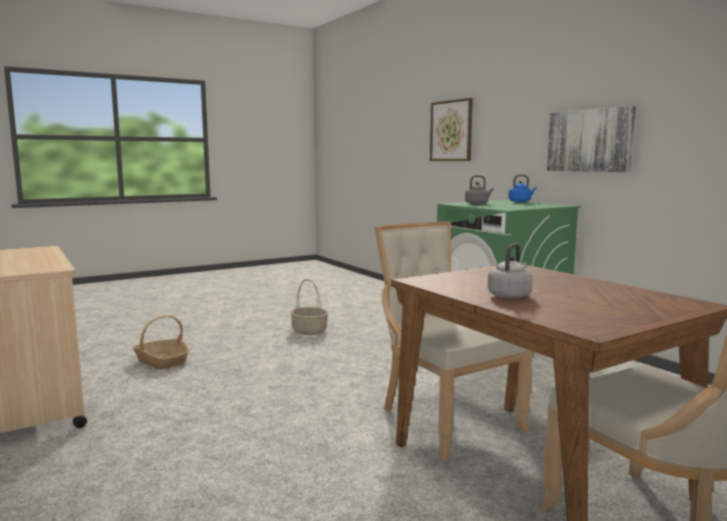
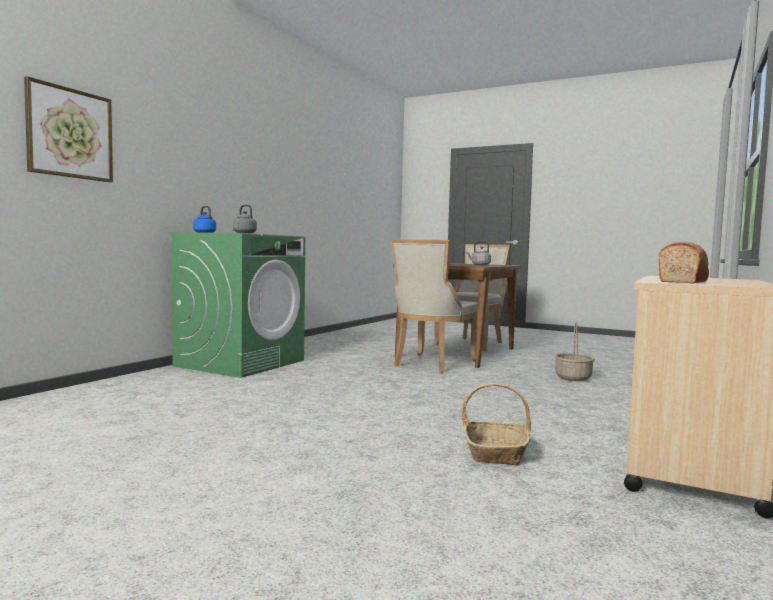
camera: 120 degrees left, 5 degrees down
(27, 252) = (684, 281): none -> bread
(308, 331) = (285, 416): basket -> basket (573, 378)
(590, 140) = (237, 182): picture -> none

